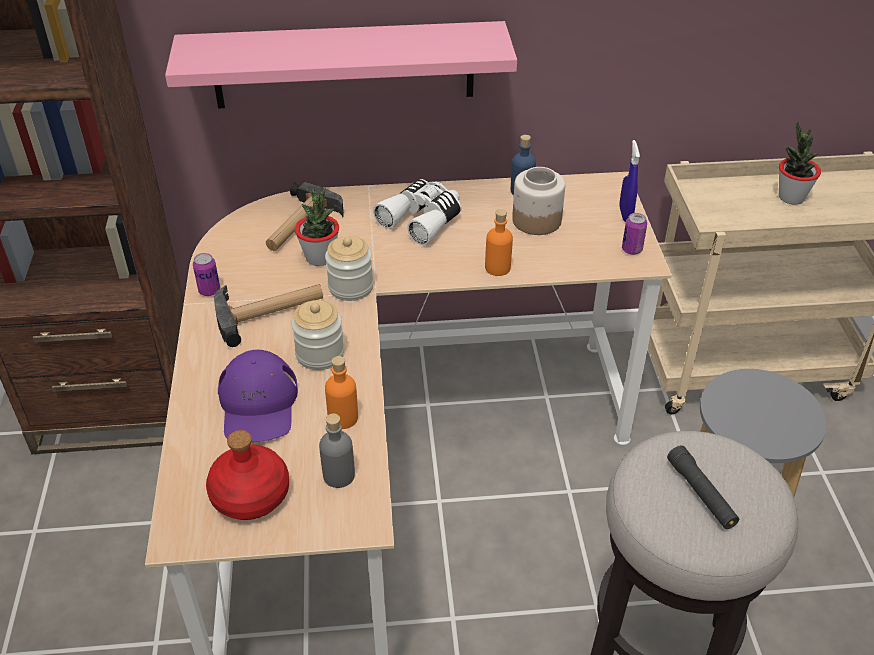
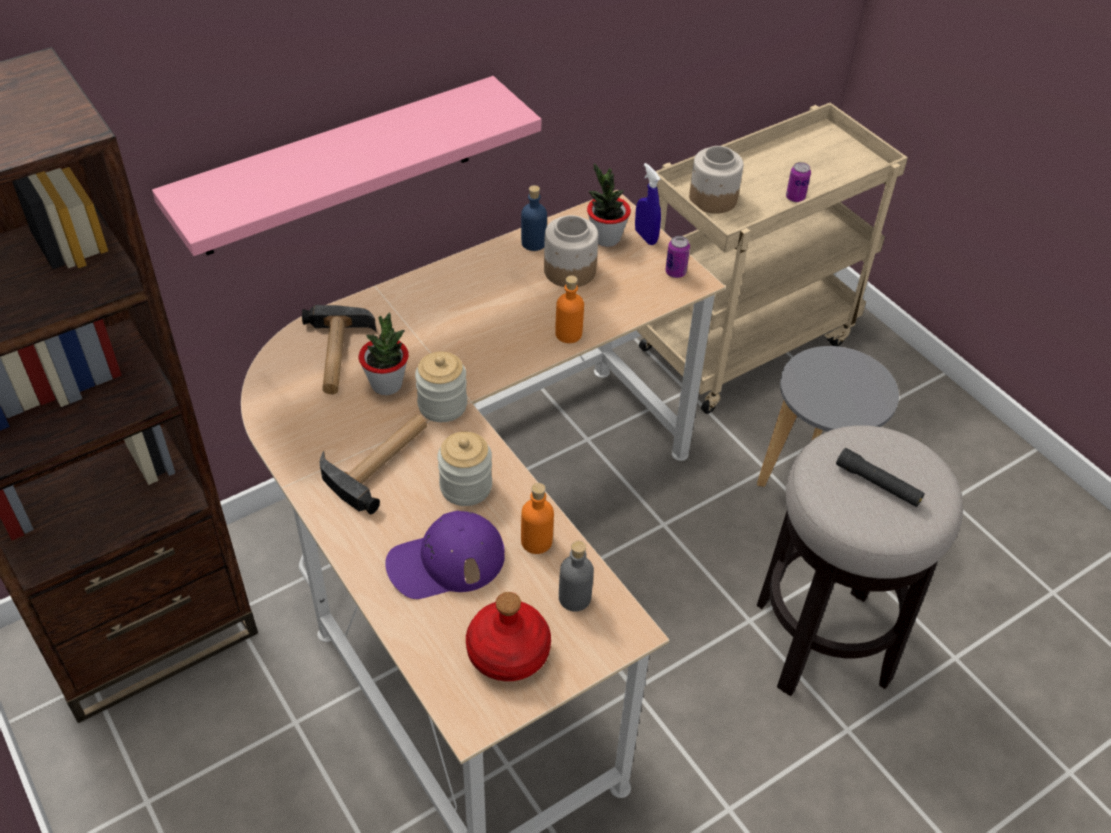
camera: 30 degrees left, 5 degrees up
(209, 290) = (298, 462): can -> can (795, 197)
(258, 404) = (446, 562): purple cap -> purple cap turned 105 degrees clockwise
(423, 219) = (459, 306): white binoculars -> none
(714, 203) = (712, 198): none -> jar
(791, 197) = (772, 172): potted plant -> potted plant (606, 238)

